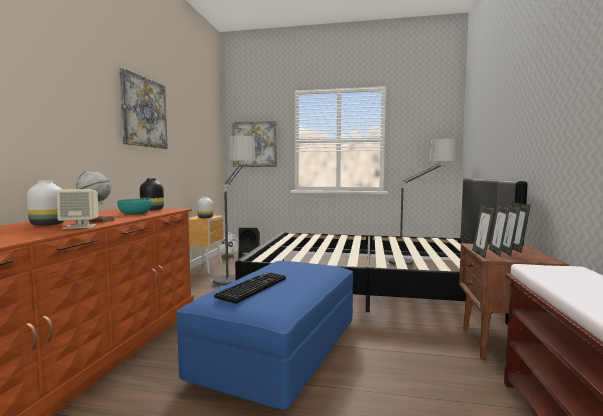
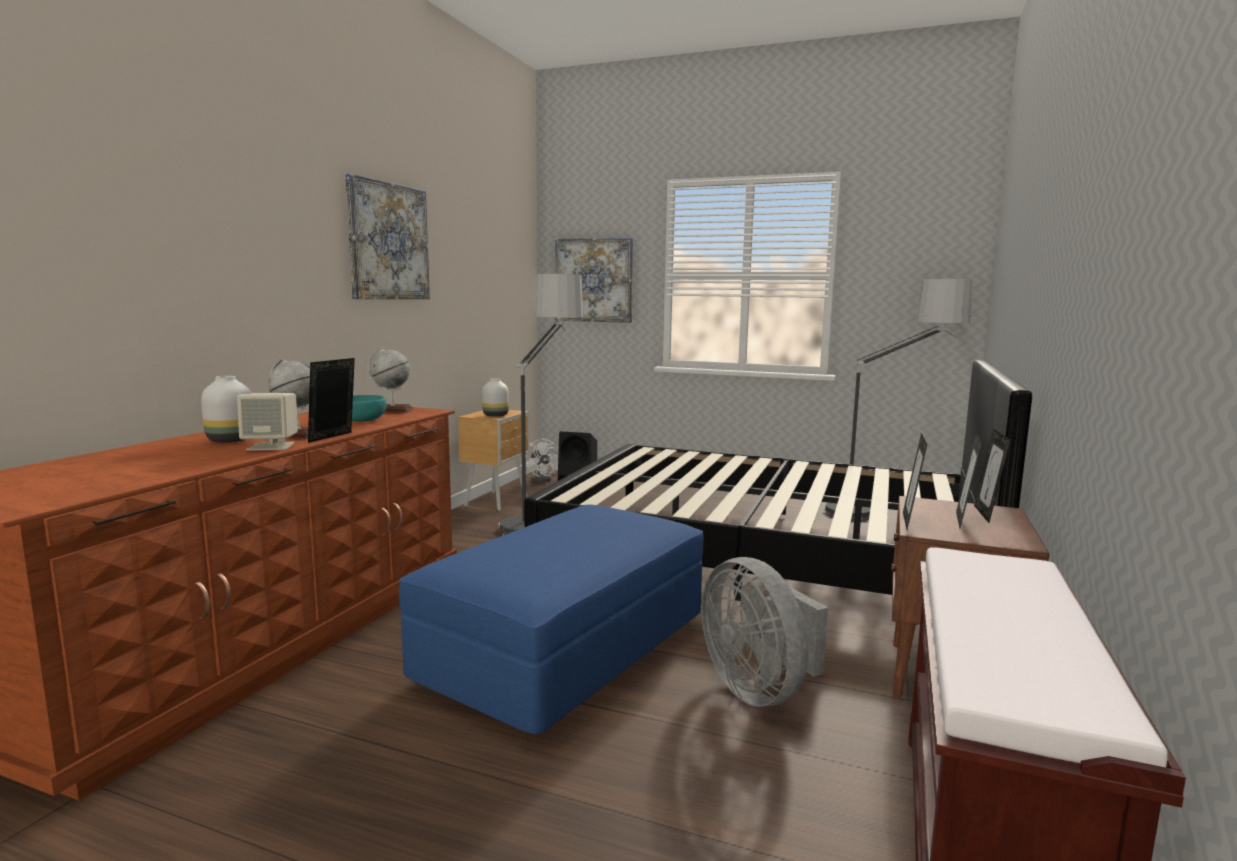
camera: 10 degrees right, 5 degrees up
(152, 209) = (392, 410): black vase -> globe
(252, 287) = (516, 551): keyboard -> none
(405, 362) = (759, 689): none -> grey fan
(497, 252) = (943, 520): picture frame -> picture frame (334, 437)

